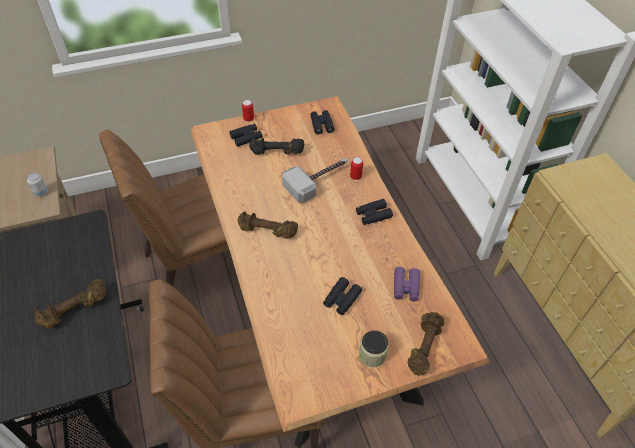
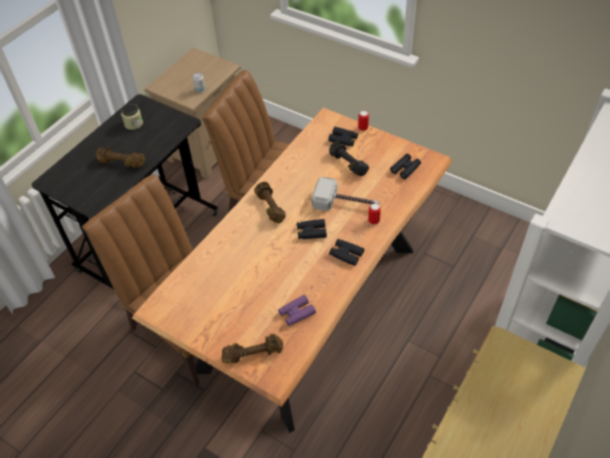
camera: 55 degrees right, 0 degrees up
(342, 299) = (251, 283): black binoculars -> black binoculars (311, 232)
(372, 355) = (220, 327): jar -> jar (133, 123)

